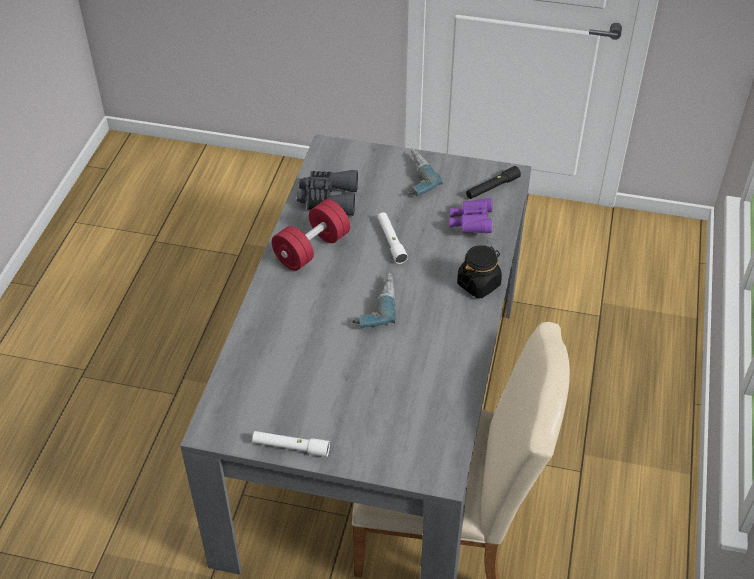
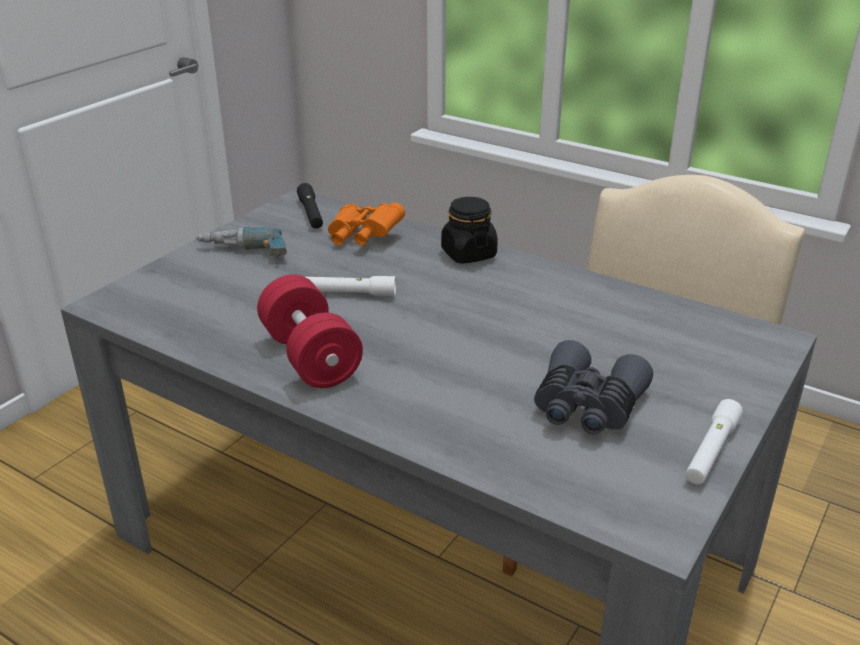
camera: 70 degrees left, 15 degrees down
(328, 199) = (217, 324): grey binoculars -> grey binoculars (587, 406)
(374, 305) = (461, 328): power drill -> none
(471, 224) = (362, 237): purple binoculars -> orange binoculars

